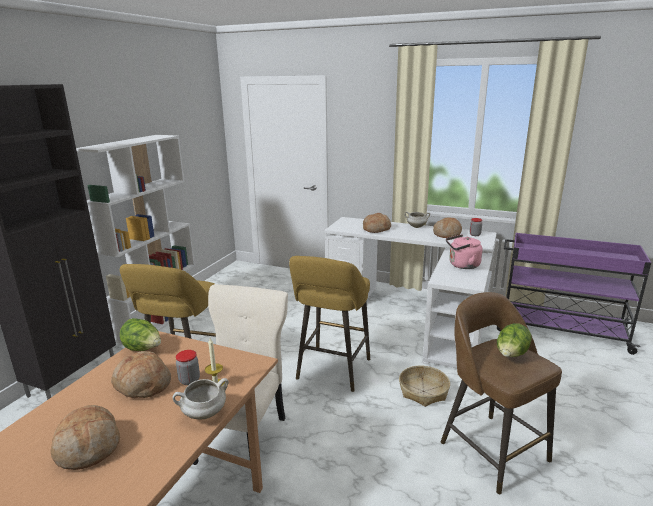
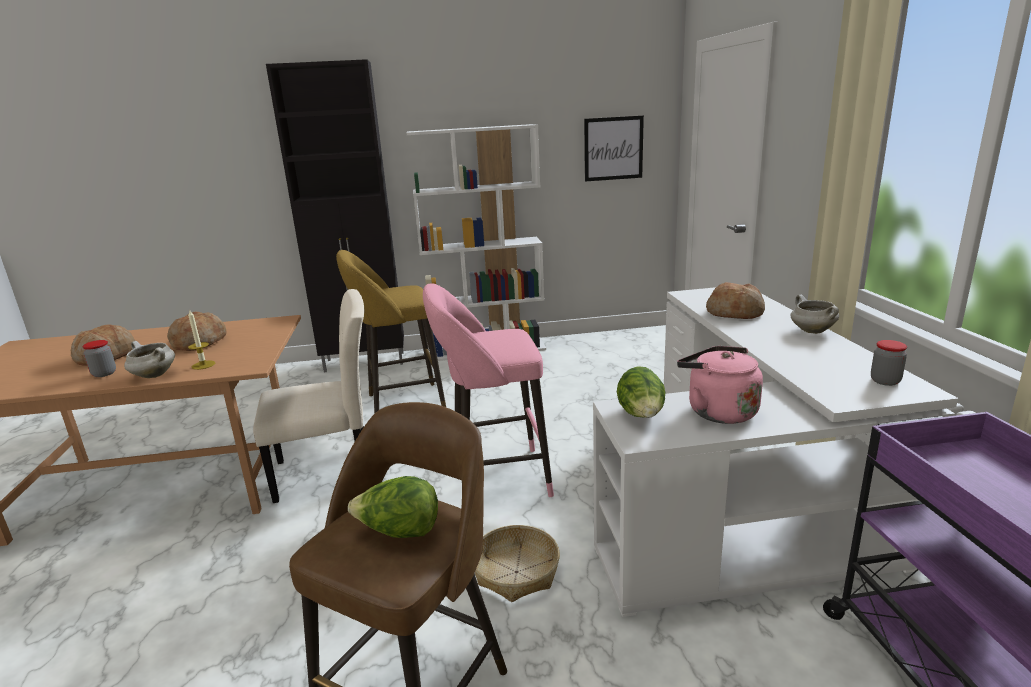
camera: 60 degrees right, 0 degrees up
(143, 349) = (260, 324): lettuce -> lettuce (641, 416)
(189, 380) = (210, 354): jar -> jar (104, 373)
(198, 148) = (613, 148): none -> picture
(332, 371) = (493, 478): yellow stool -> pink stool
(447, 234) = (827, 360): bread -> none

